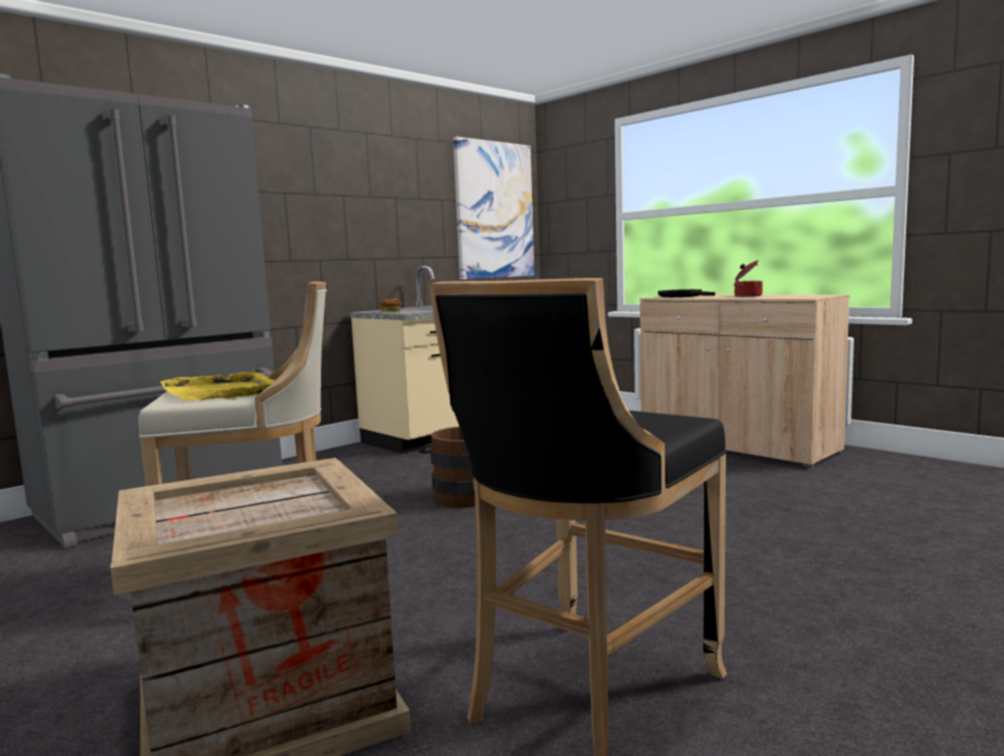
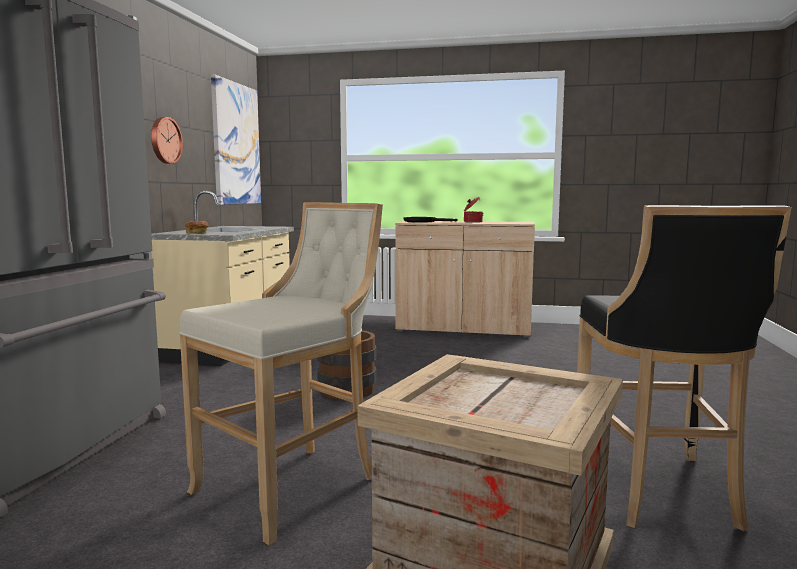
camera: 35 degrees left, 0 degrees up
(221, 392) = (273, 309): yellow tray -> none
(380, 215) = (164, 140): none -> wall clock

